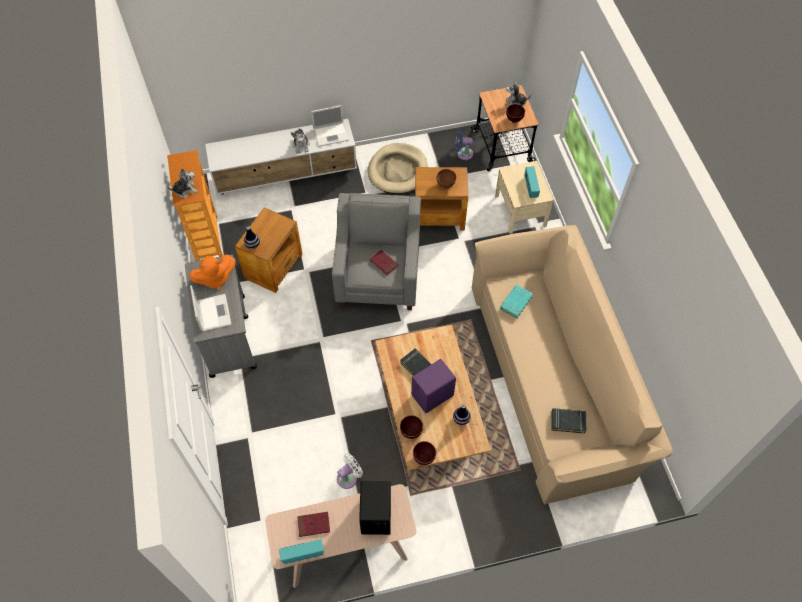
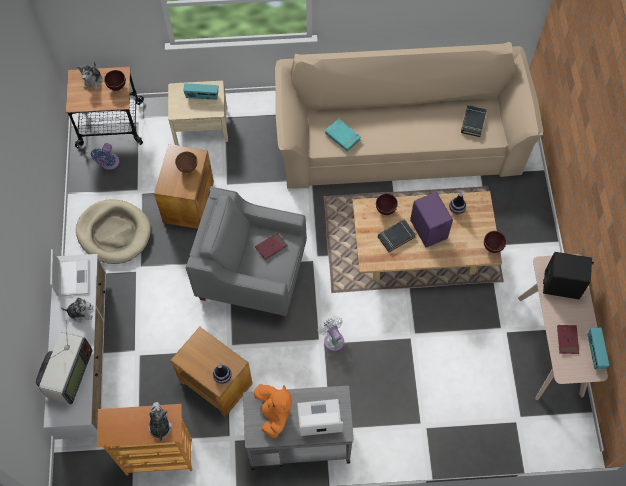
camera: 80 degrees left, 5 degrees up
(248, 149) = (68, 375): none -> television
(349, 477) = (480, 333): white fan -> white fan (333, 339)
(411, 432) = (465, 253): brown bowl -> brown bowl (385, 210)

